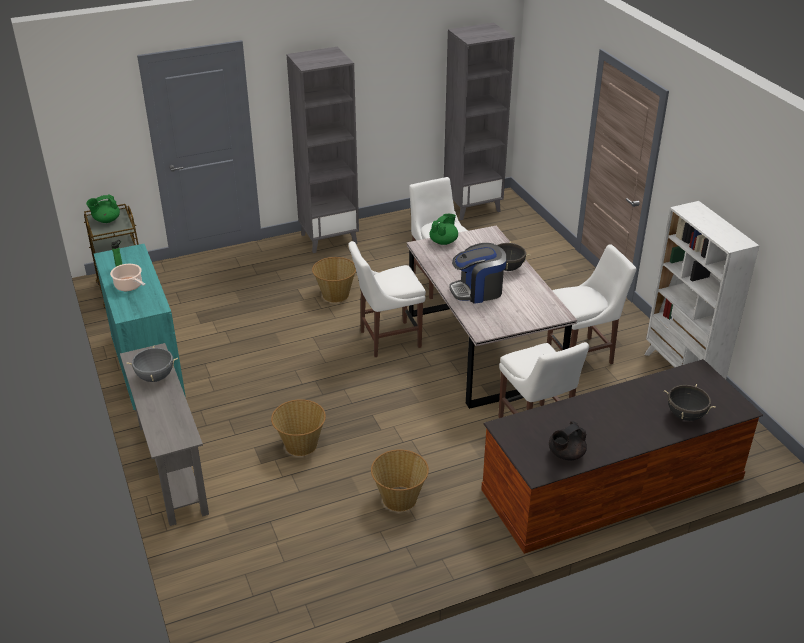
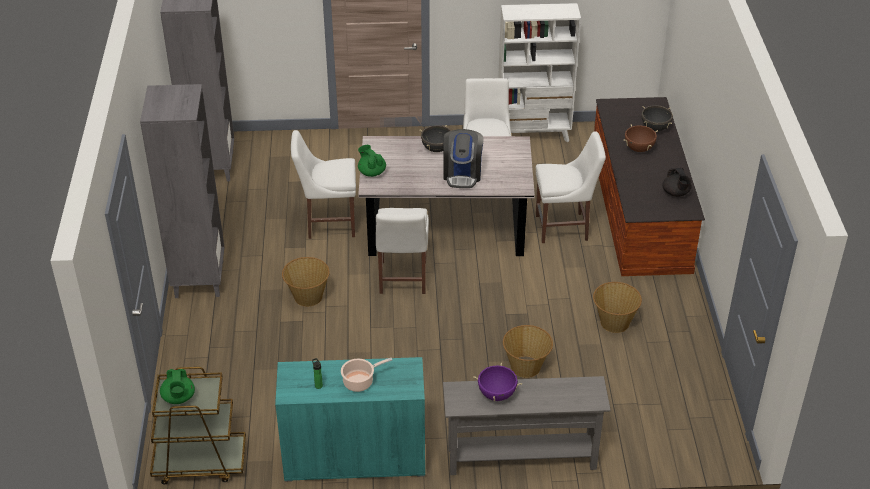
camera: 70 degrees left, 5 degrees up
(155, 377) = (497, 394): grey cooking pot -> purple cooking pot
(631, 409) = (639, 149): none -> brown cooking pot

